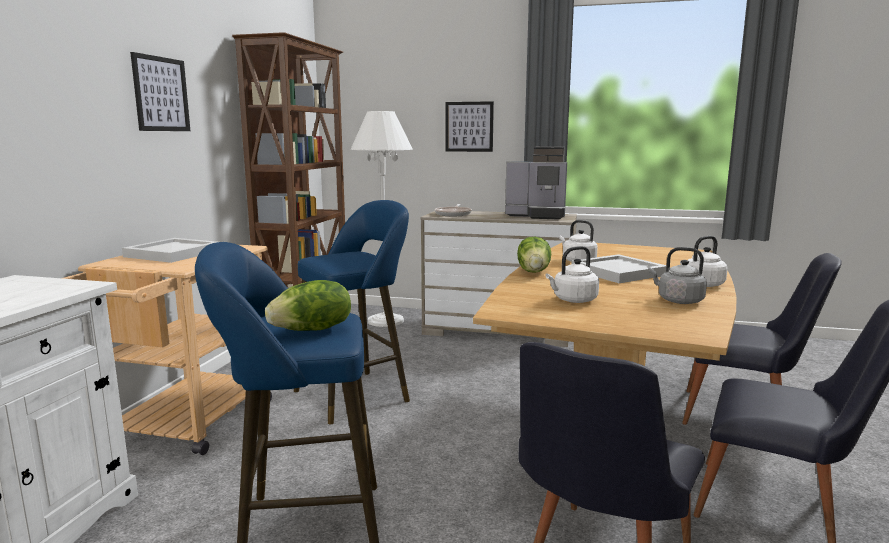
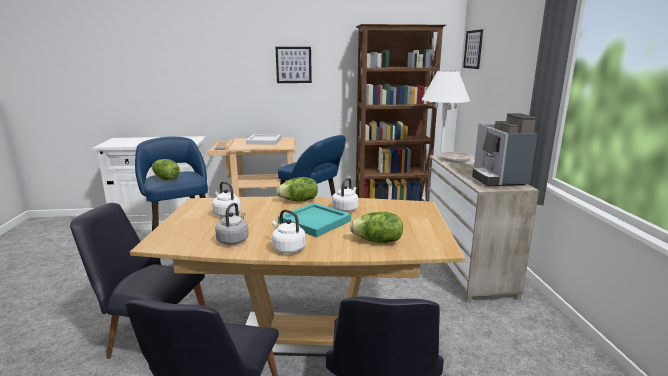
camera: 70 degrees right, 5 degrees up
(469, 126) = (516, 86): picture -> picture (473, 49)
(618, 272) = (316, 222): white tray -> turquoise tray
(678, 262) = (377, 241): none -> lettuce

